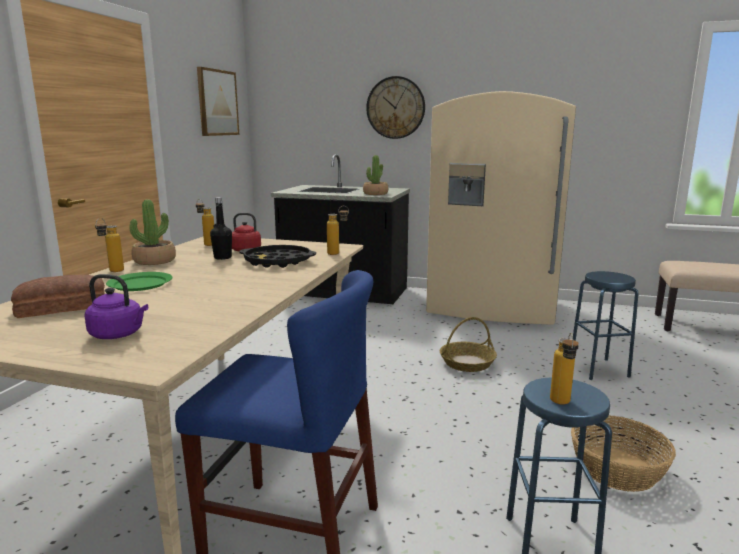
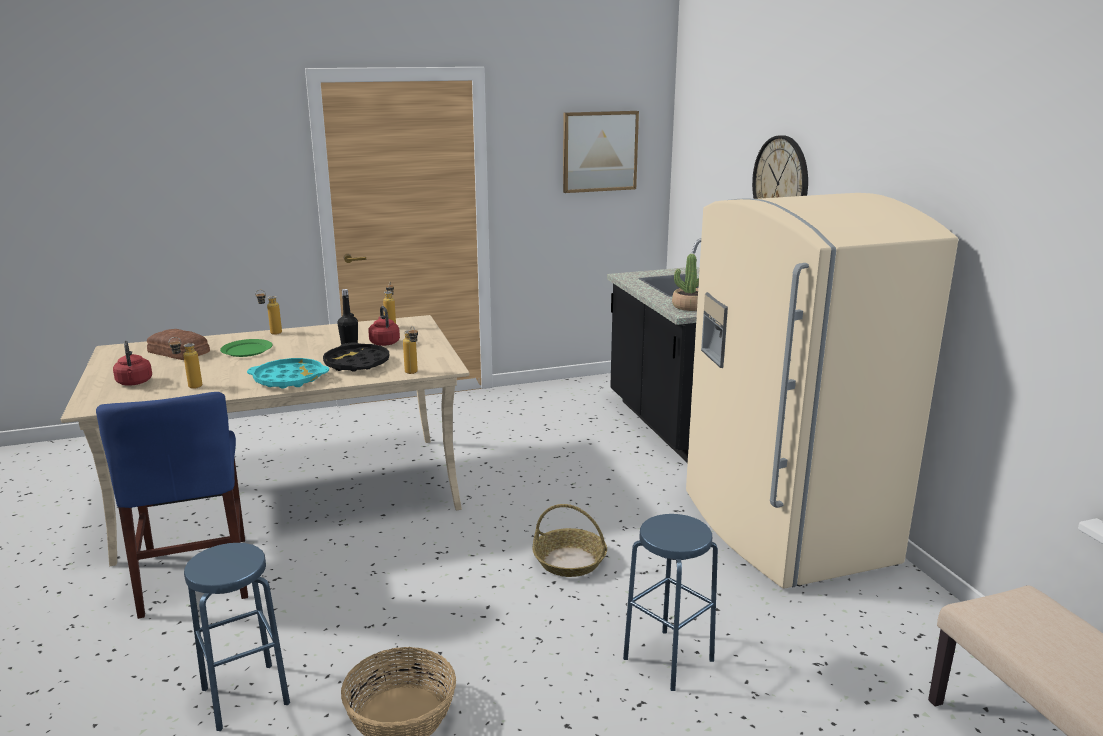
camera: 55 degrees right, 5 degrees up
(119, 334) = (134, 383): purple kettle -> red kettle
(154, 261) = (315, 332): potted plant -> none
(268, 281) = (289, 379): none -> turquoise tray
(561, 404) = (202, 563): bottle -> bottle (189, 387)

